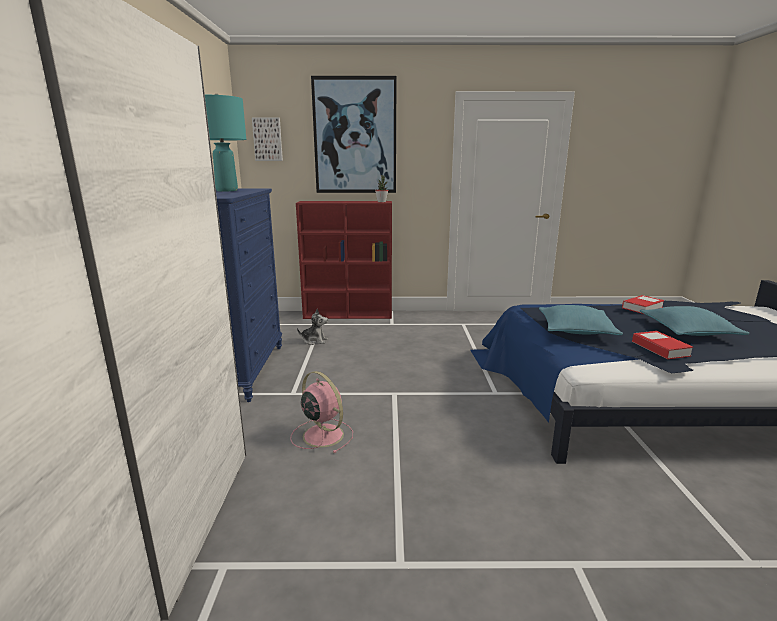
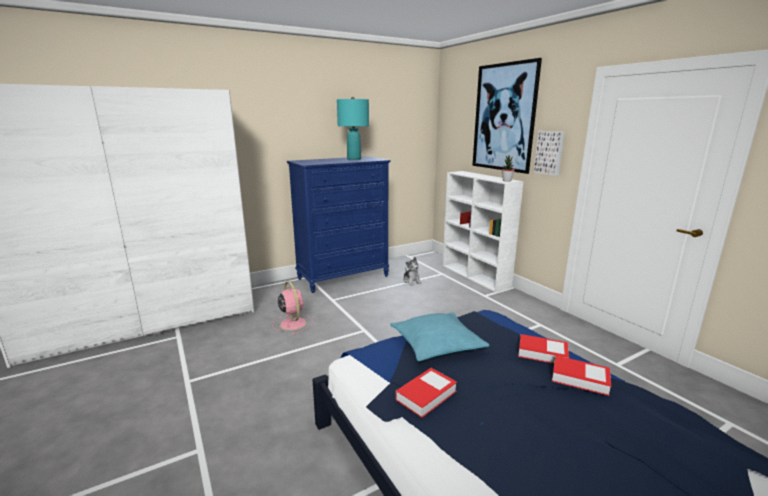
camera: 60 degrees right, 0 degrees up
(268, 139) = (451, 120): picture -> picture (549, 152)
(322, 434) = (292, 323): pink fan -> pink fan turned 45 degrees counterclockwise
(349, 315) = (475, 276): red bookcase -> white bookcase
(602, 308) = (542, 353): none -> book
(688, 331) = (529, 420): turquoise pillow -> none

